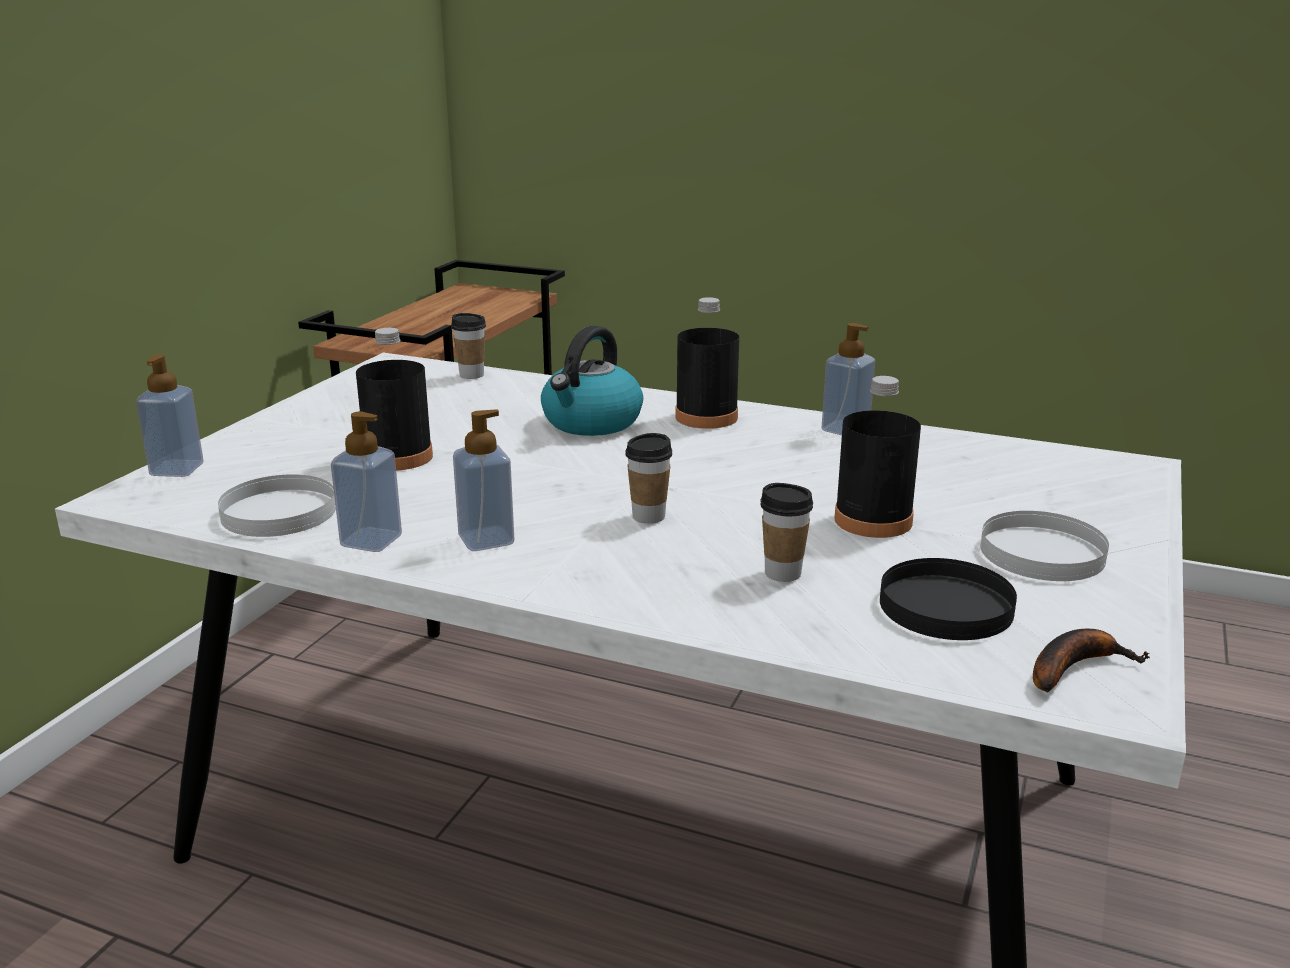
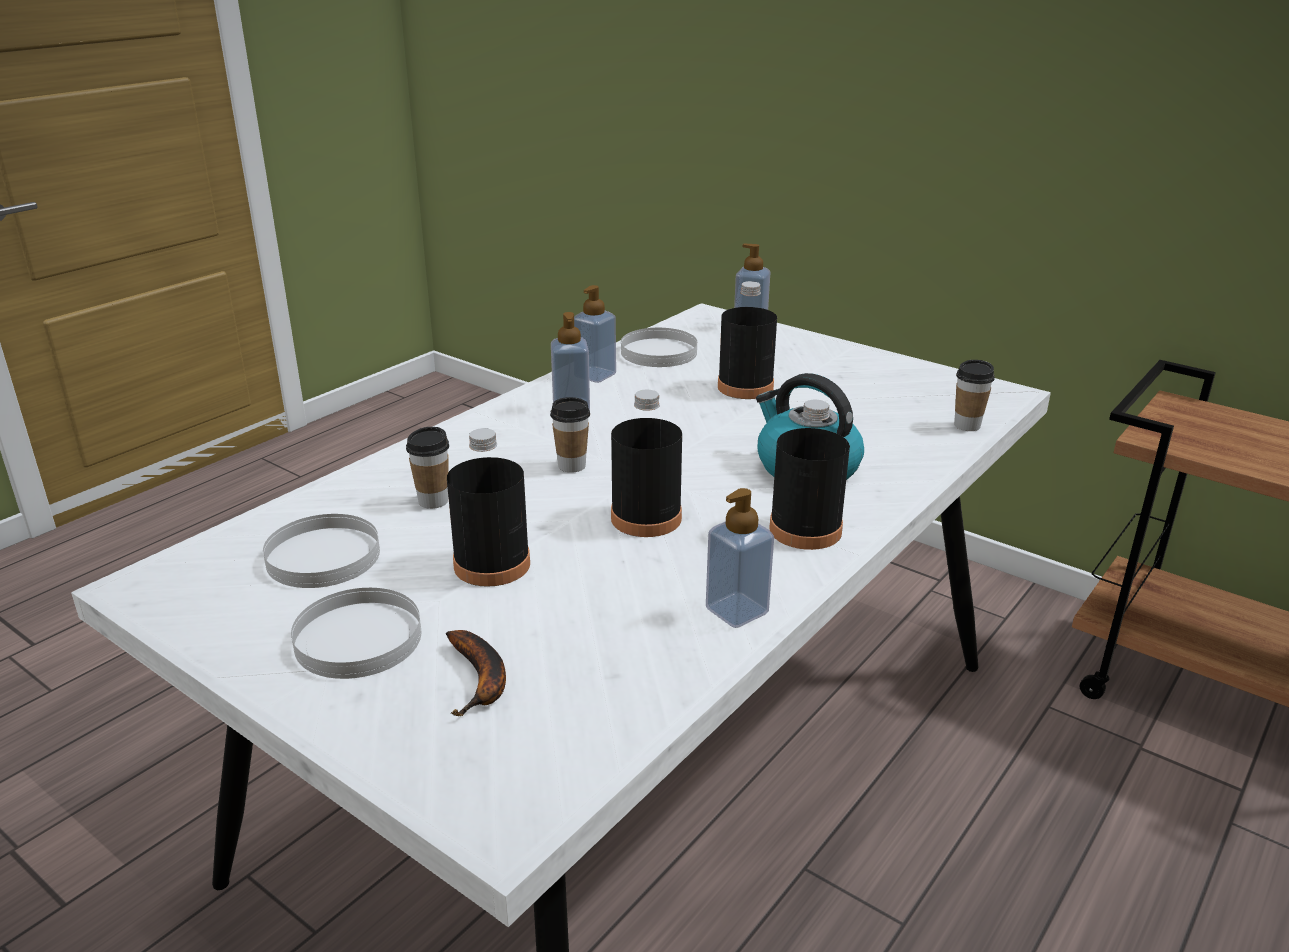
camera: 105 degrees right, 5 degrees up
(734, 471) = (646, 518): none -> black bottle
(945, 606) = (322, 556): black plate -> white plate
(1074, 667) = (193, 584): banana -> banana (480, 680)

